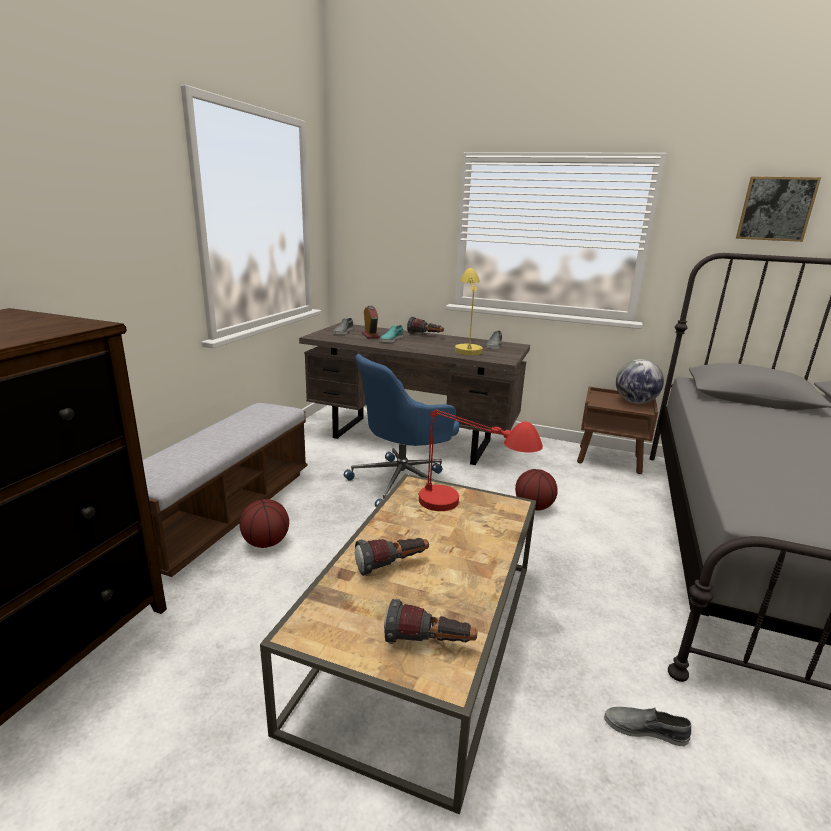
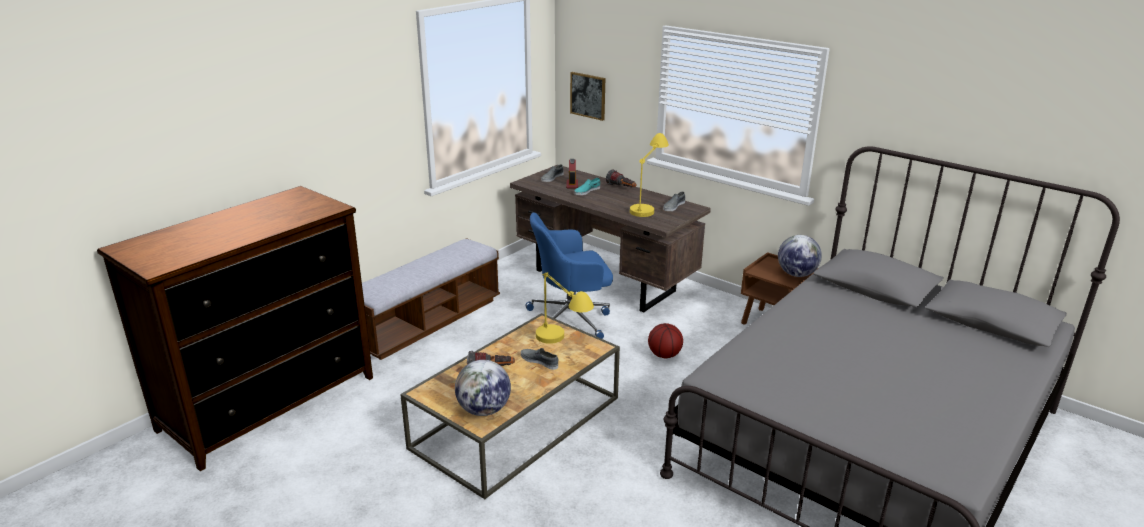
camera: 20 degrees right, 5 degrees up
(266, 542) = (447, 348): basketball -> none
(429, 643) = (484, 410): flashlight -> globe
(468, 514) = (562, 348): red table lamp -> yellow table lamp
(645, 729) = (617, 493): grey shoe -> grey shoe (539, 361)
(776, 209) = (922, 111): picture -> picture (588, 95)

